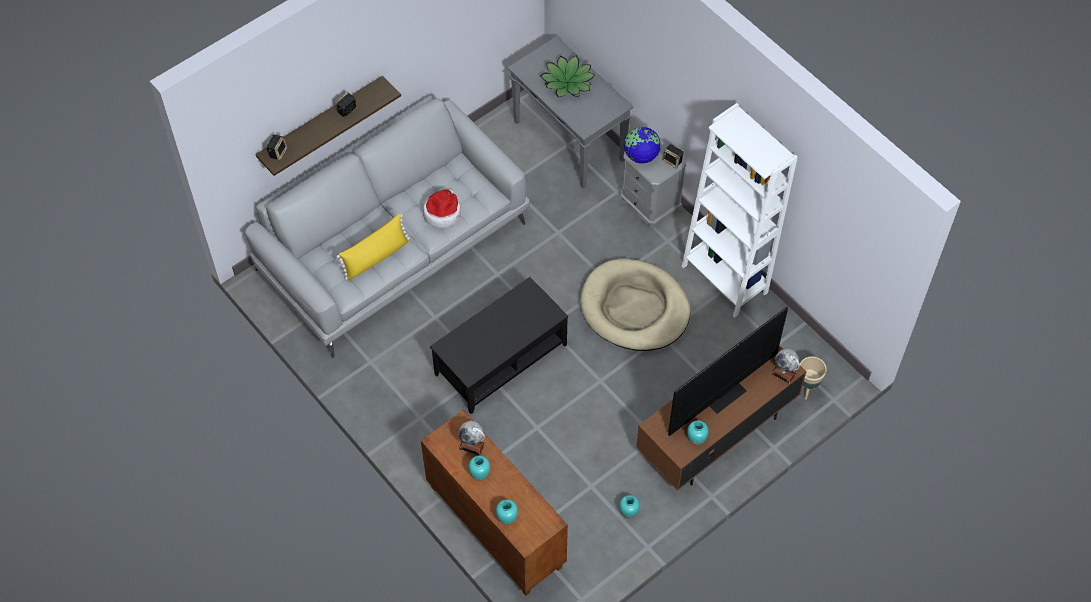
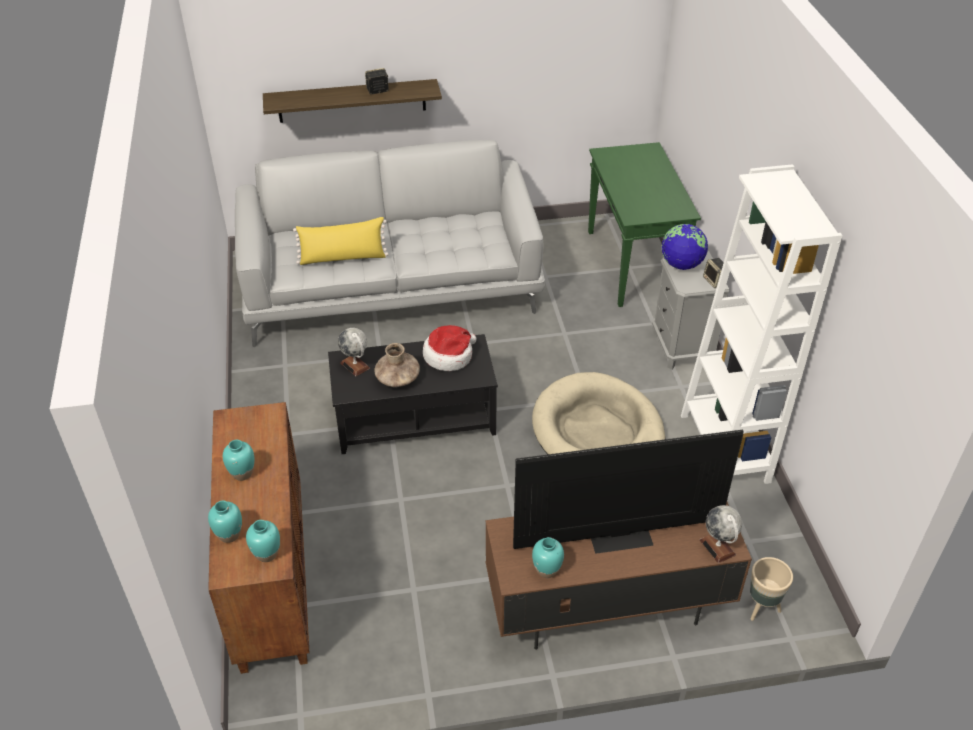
camera: 30 degrees right, 15 degrees down
(278, 152) = (283, 98): speaker -> none
(442, 213) = (438, 247): hat -> hat (449, 355)
(472, 445) = (261, 440): globe -> globe (355, 365)
(496, 344) = (397, 378): none -> brown vase
(568, 82) = (643, 178): potted plant -> none
(570, 141) = (633, 266): grey console table -> green console table
(628, 513) = (434, 642): turquoise vase -> turquoise vase (266, 554)

